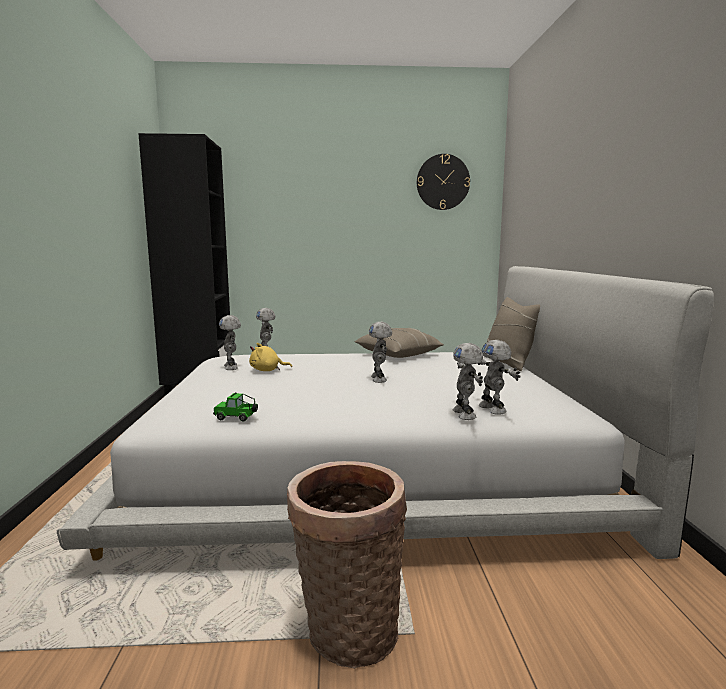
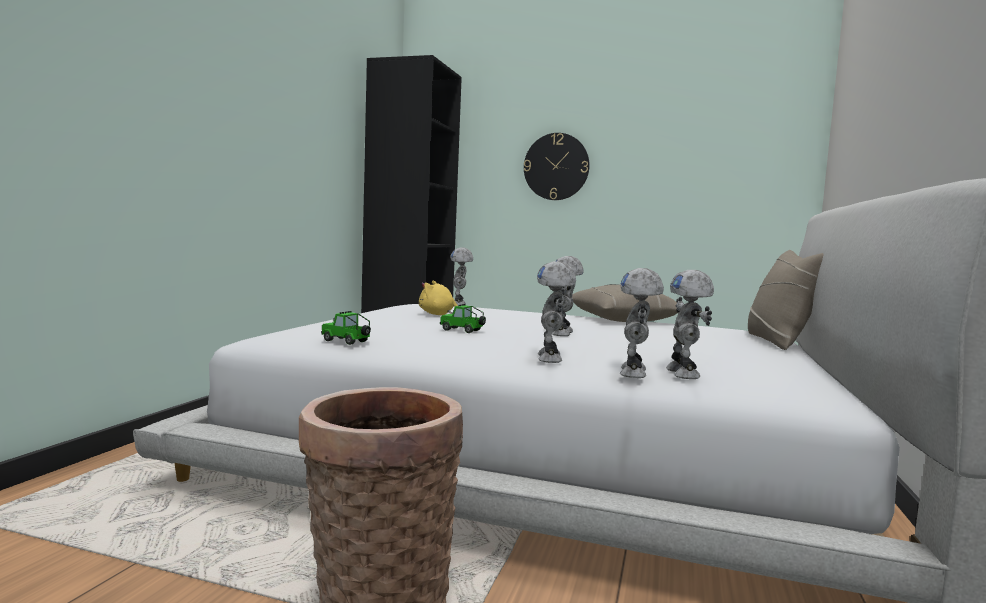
camera: 20 degrees right, 5 degrees down
(232, 367) = (405, 309): toy robot -> toy robot (551, 358)
(309, 388) = (463, 330): none -> toy car
(443, 182) = (739, 111): wall clock -> wall clock (556, 166)

